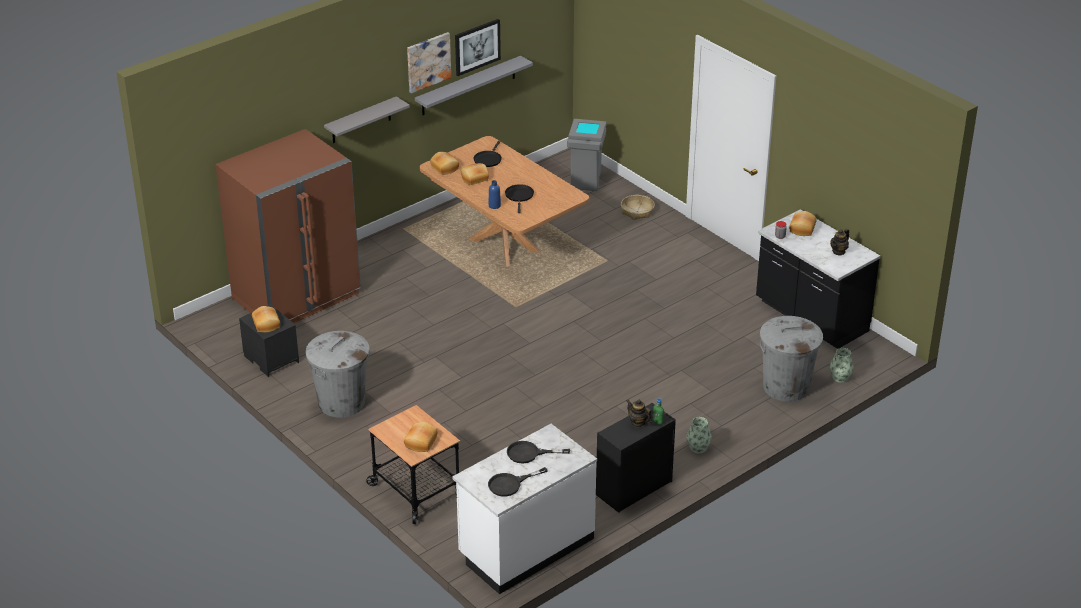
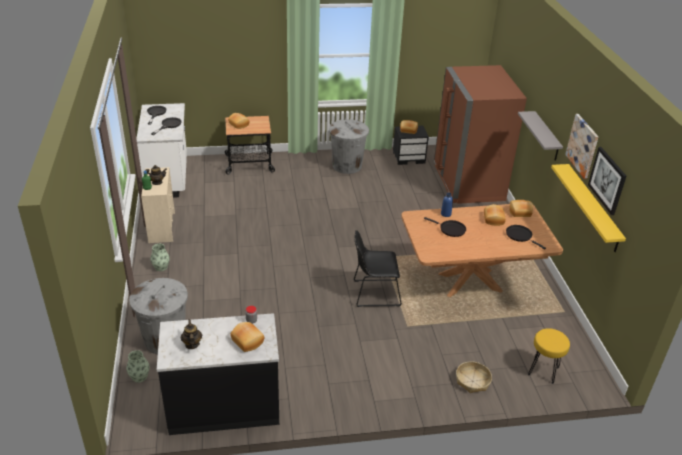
camera: 120 degrees right, 0 degrees up
(468, 86) = (592, 207): grey shelf -> yellow shelf
(581, 294) = (374, 293): none -> black chair
(586, 183) = (543, 371): grey trash can -> yellow stool
(633, 488) = (162, 227): black dresser -> beige dresser

